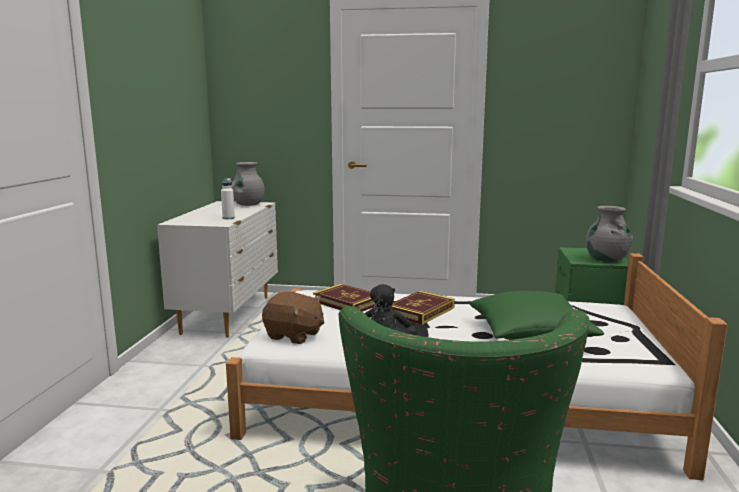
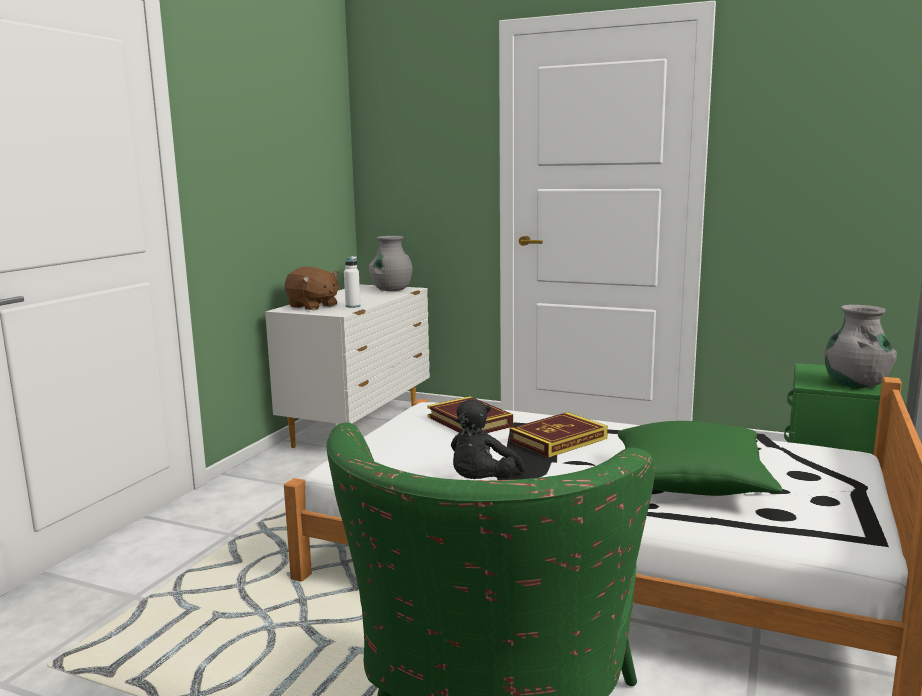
camera: 15 degrees right, 0 degrees up
(294, 335) = (377, 458): brown plush toy -> brown plush toy (313, 306)

